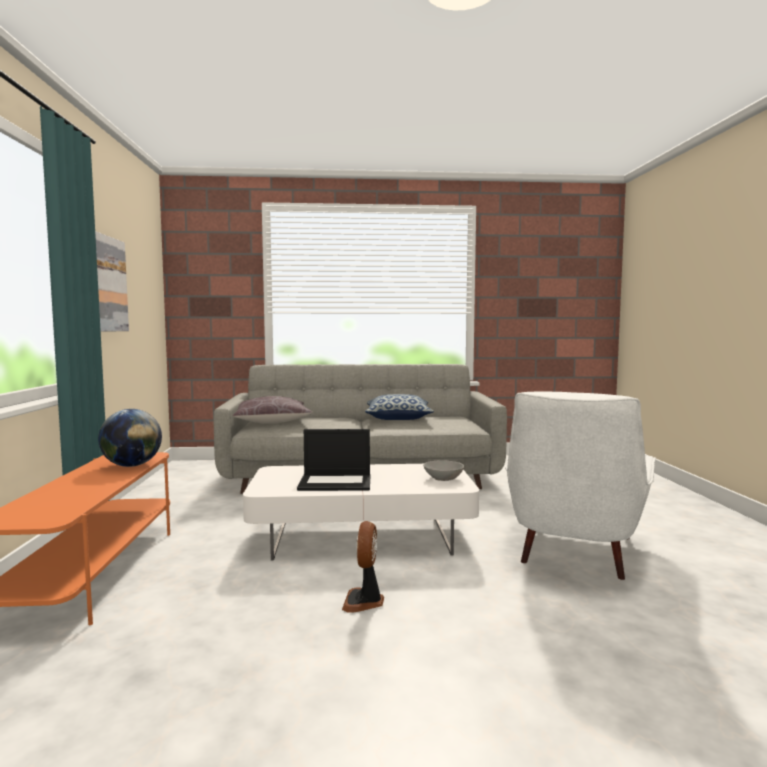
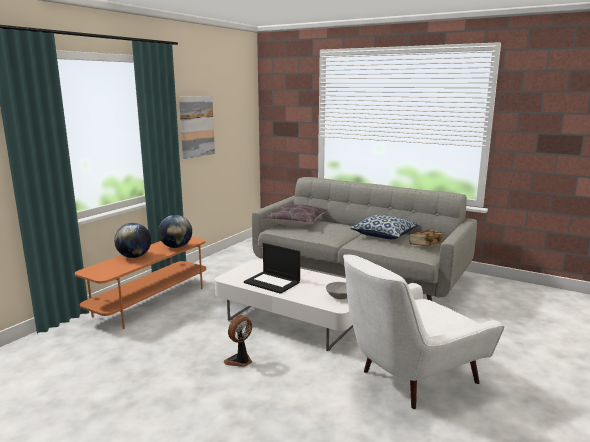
camera: 35 degrees right, 10 degrees up
(70, 487) = (134, 257): none -> globe
(456, 419) = (426, 245): none -> book

